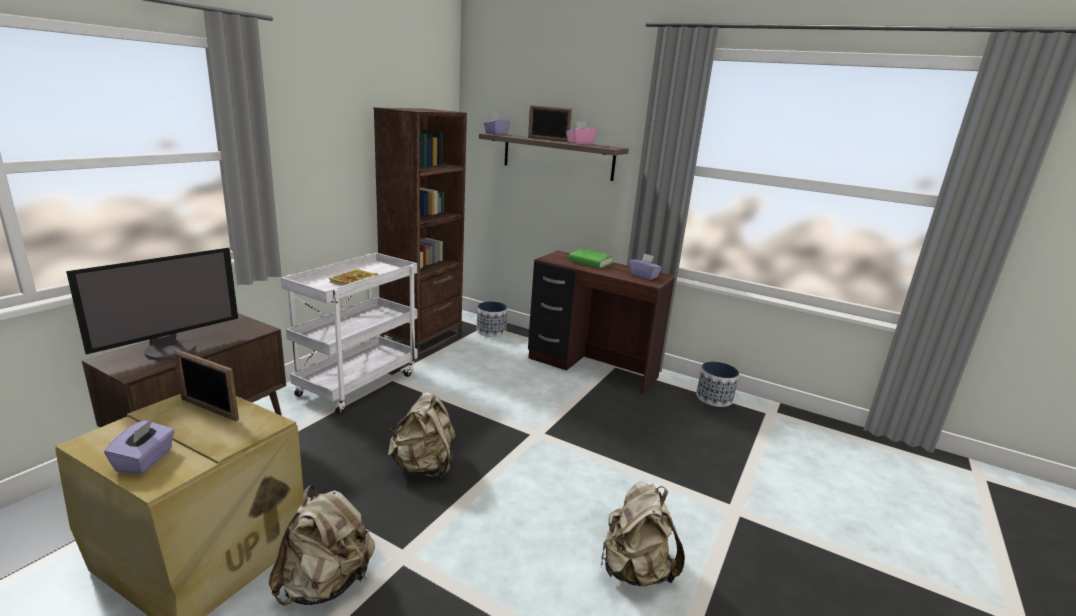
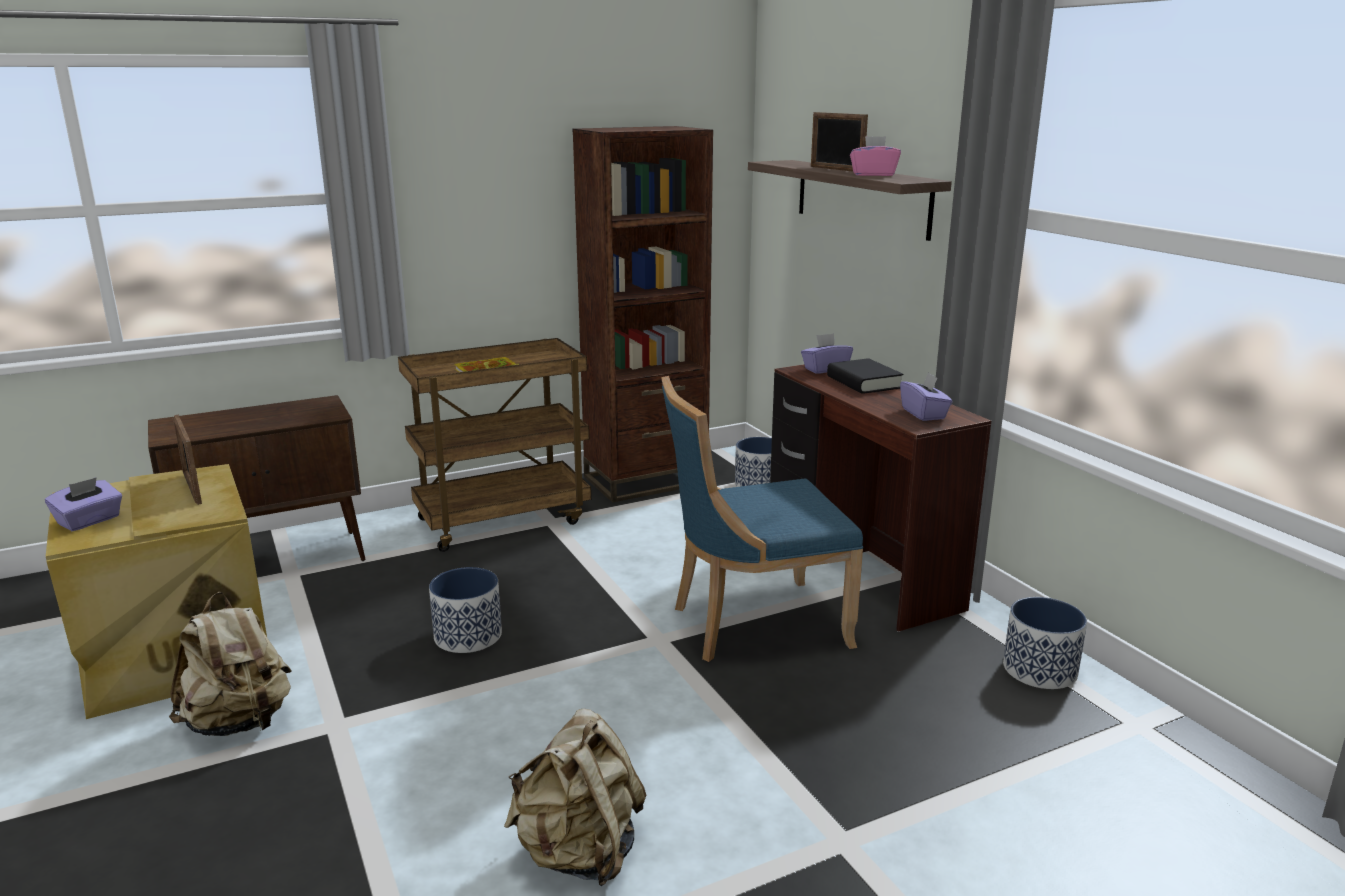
camera: 35 degrees right, 0 degrees up
(170, 349) = (226, 422): monitor -> none
(358, 383) = (503, 519): white cart -> brown cart
(424, 466) = (468, 636): beige backpack -> planter
(496, 133) = (778, 161): purple tissue box -> purple tissue box (825, 369)
(574, 411) = (752, 624): none -> blue chair
(590, 262) = (863, 382): green book -> black book

